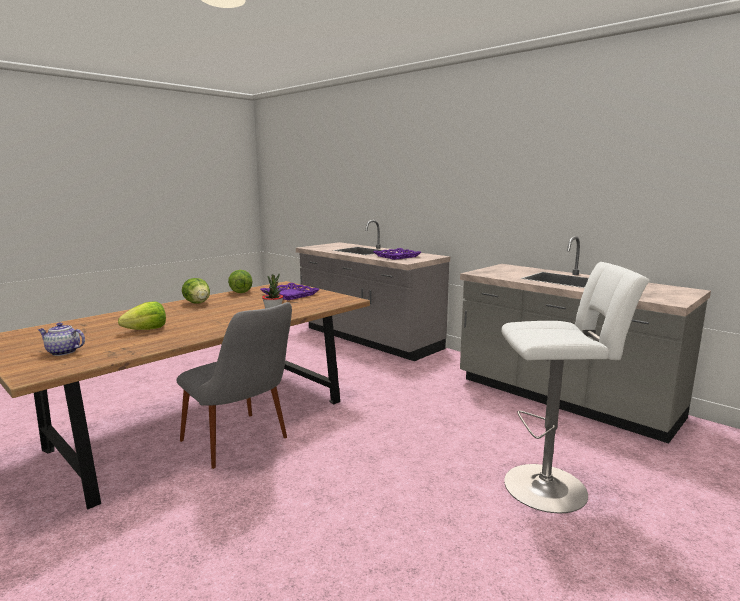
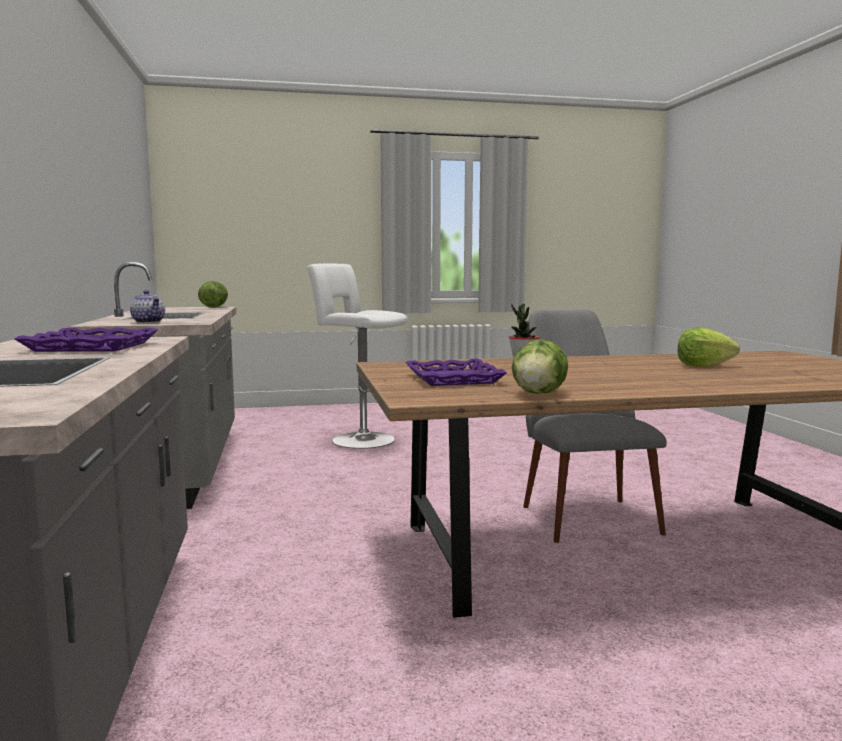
camera: 145 degrees left, 5 degrees down
(62, 352) = (784, 360): teapot -> teapot (149, 322)
(197, 303) = (637, 385): lettuce -> lettuce (214, 307)

